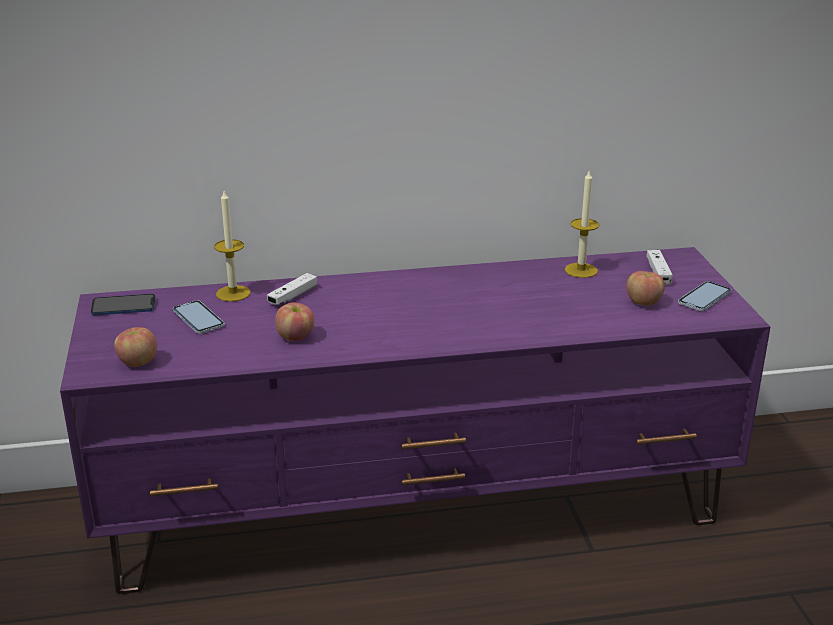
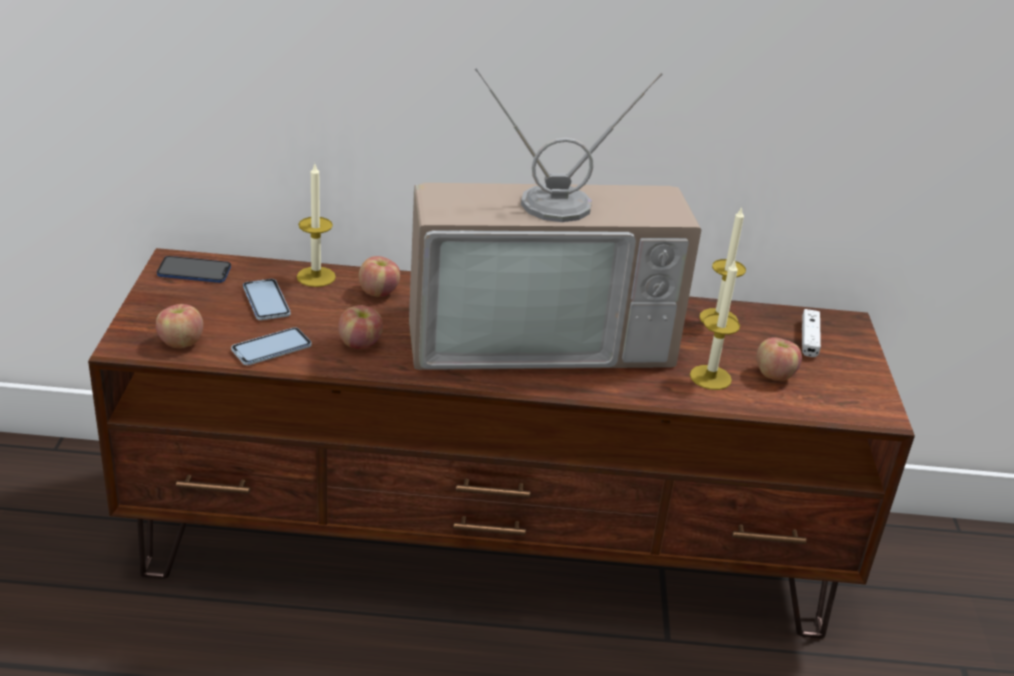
camera: 10 degrees right, 5 degrees up
(292, 296) = (378, 292): white game controller -> apple
(418, 509) = (490, 548): purple tv stand -> brown tv stand
(443, 305) = (540, 334): none -> television
(594, 313) = (710, 377): none -> candle
(704, 298) = (850, 382): phone -> phone (271, 348)

